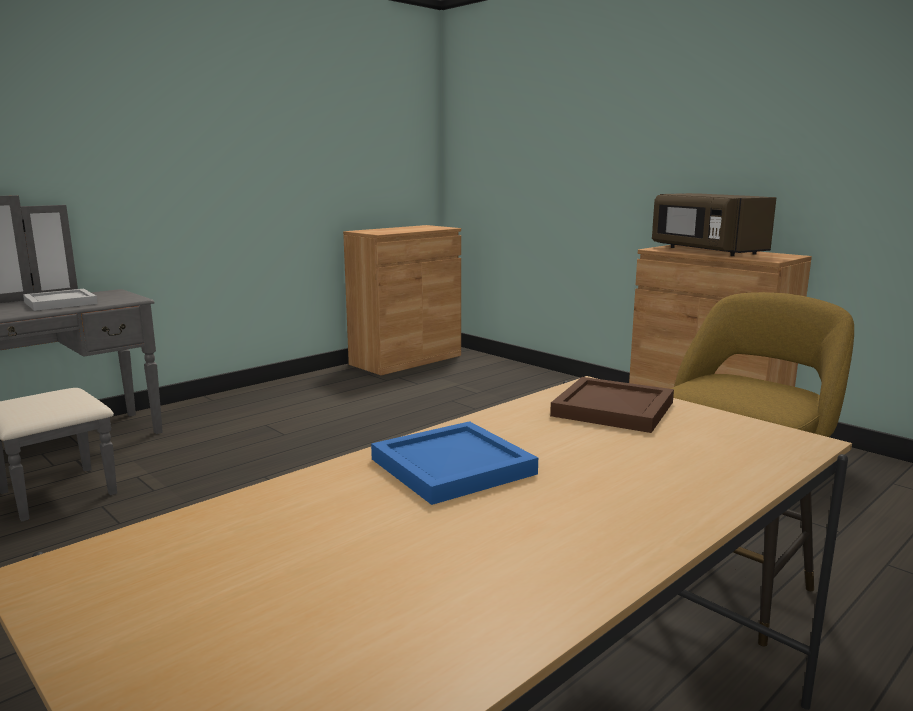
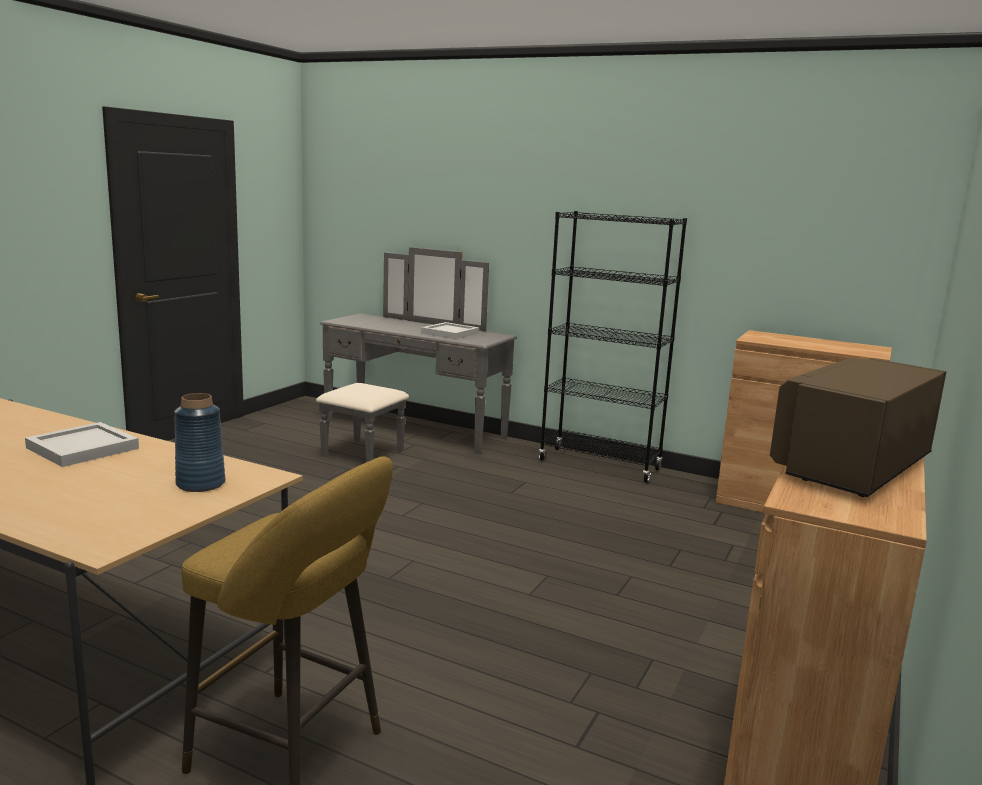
camera: 70 degrees right, 0 degrees up
(262, 392) = (600, 465): none -> black bookcase
(450, 466) = (83, 447): blue tray -> white tray
(612, 408) = (201, 484): brown tray -> blue vase

